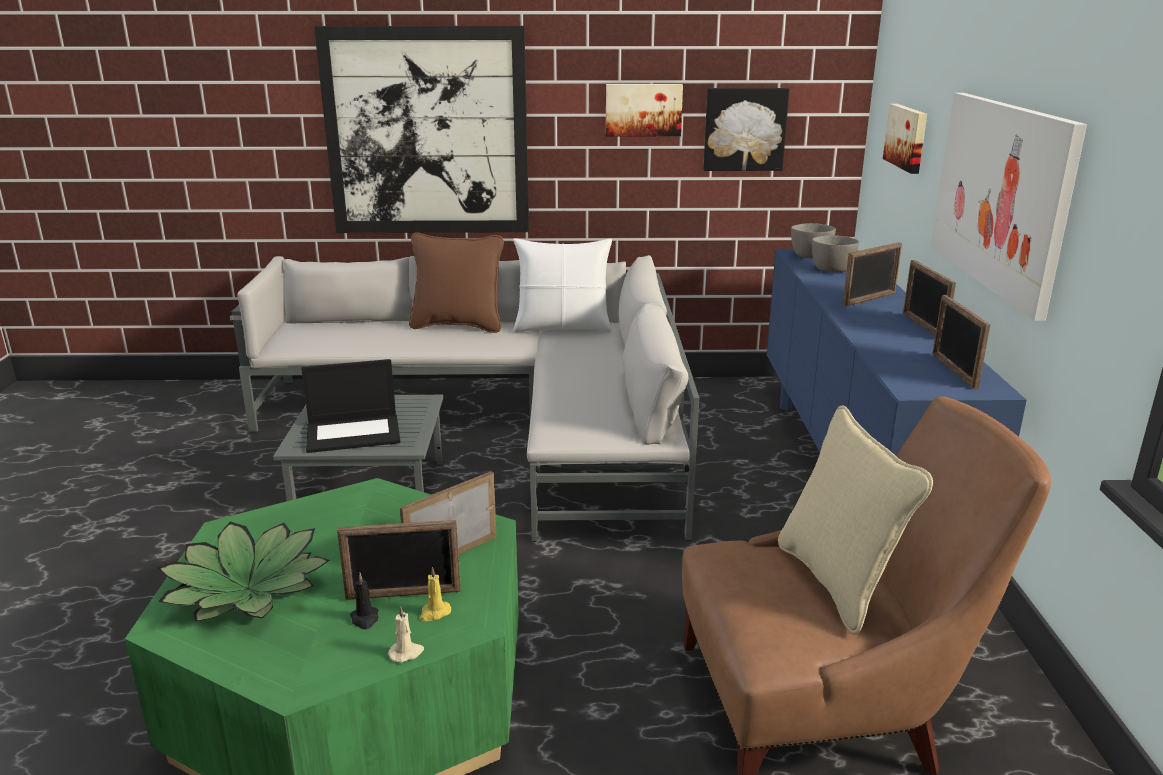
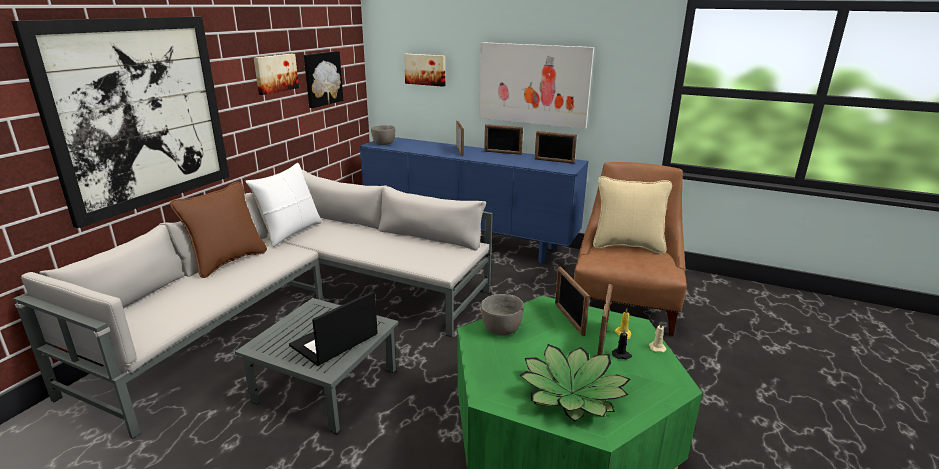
camera: 65 degrees left, 0 degrees up
(354, 433) = (334, 341): laptop -> laptop turned 150 degrees counterclockwise
(831, 270) = (410, 146): grey bowl -> grey bowl (500, 329)

